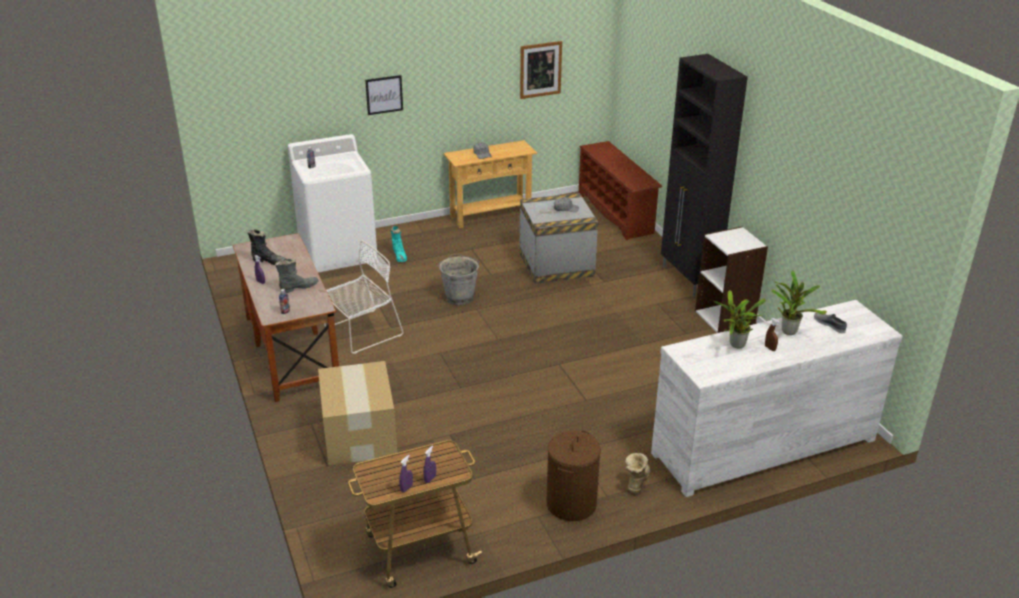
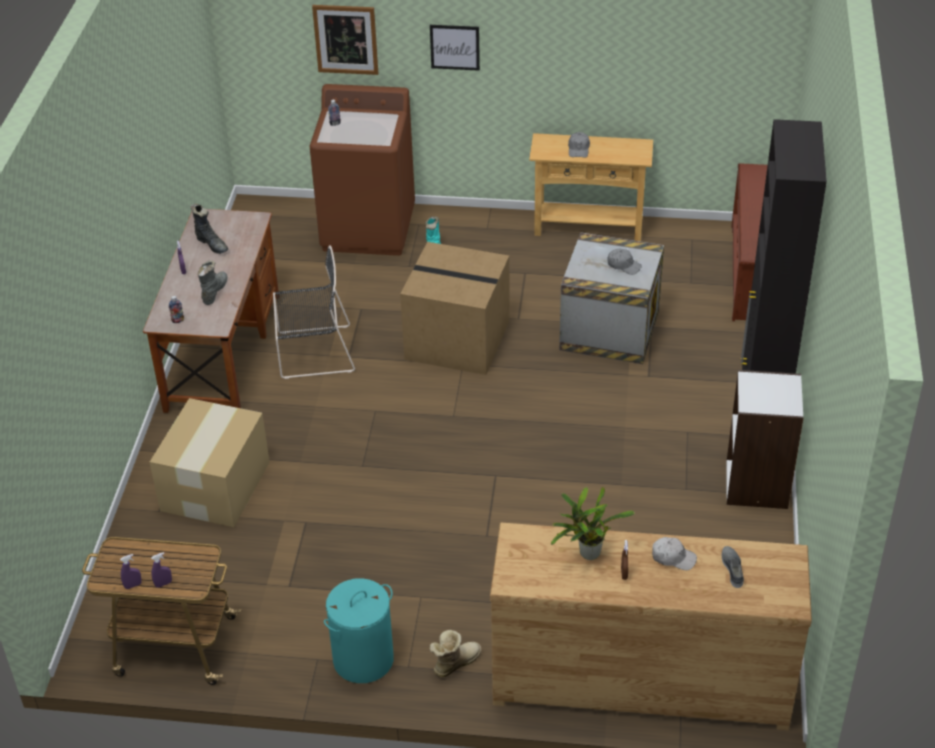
camera: 30 degrees right, 10 degrees up
(298, 287) = (214, 291): grey boot -> grey boot turned 75 degrees counterclockwise
(338, 252) = (369, 228): white washing machine -> brown washing machine
(361, 332) = (312, 352): white chair -> black chair
(459, 297) = (455, 340): grey bucket -> cardboard box
(540, 69) = (684, 53): picture -> picture (346, 39)
(571, 504) = (363, 660): brown laundry basket -> turquoise laundry basket
(762, 445) = (640, 678): white dresser -> brown dresser
(789, 330) = (673, 557): potted plant -> white cap

